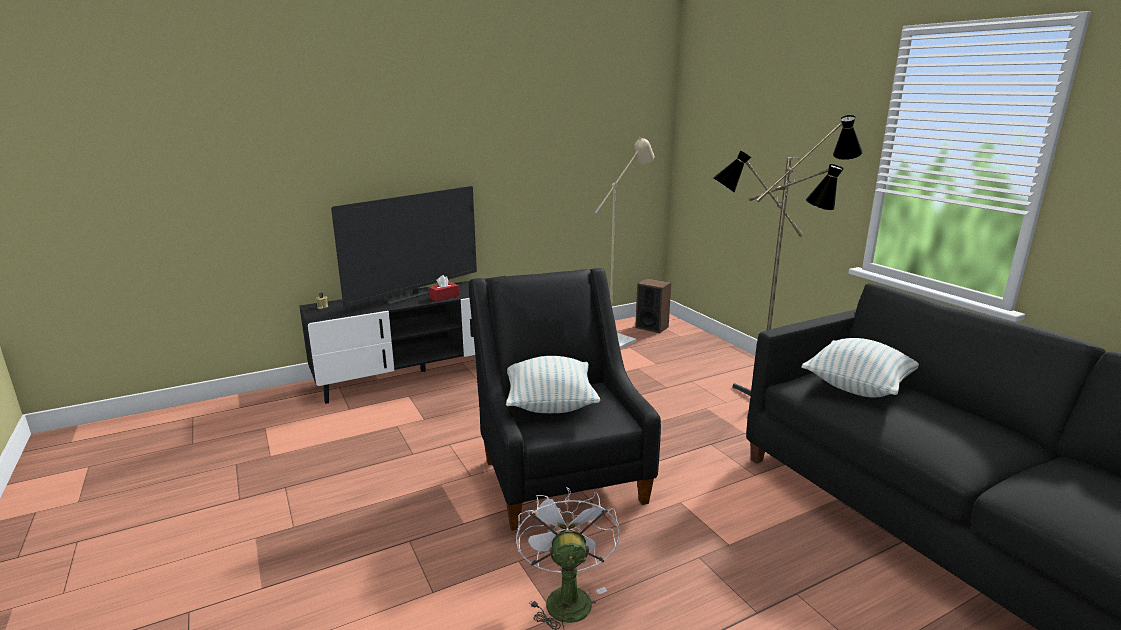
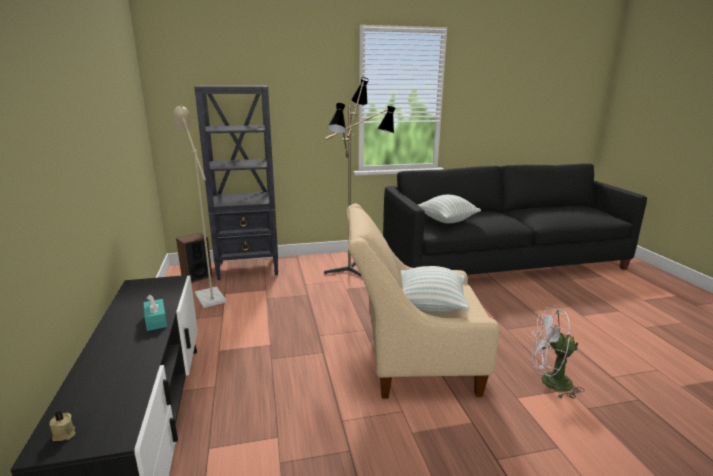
camera: 75 degrees left, 0 degrees up
(415, 295) = (121, 341): television -> none
(444, 297) = (156, 320): red tissue box -> turquoise tissue box
(559, 473) = (411, 362): black armchair -> beige armchair
(697, 344) = (249, 268): none -> black bookcase

